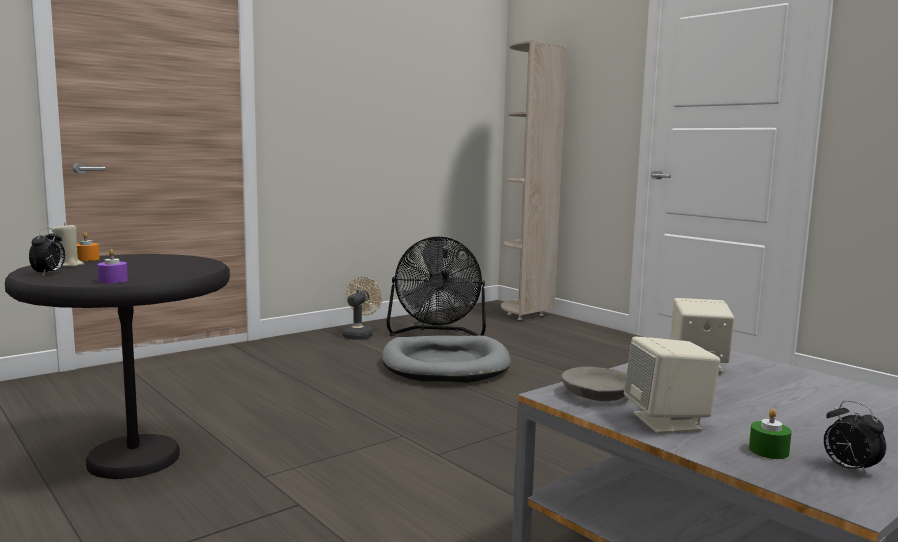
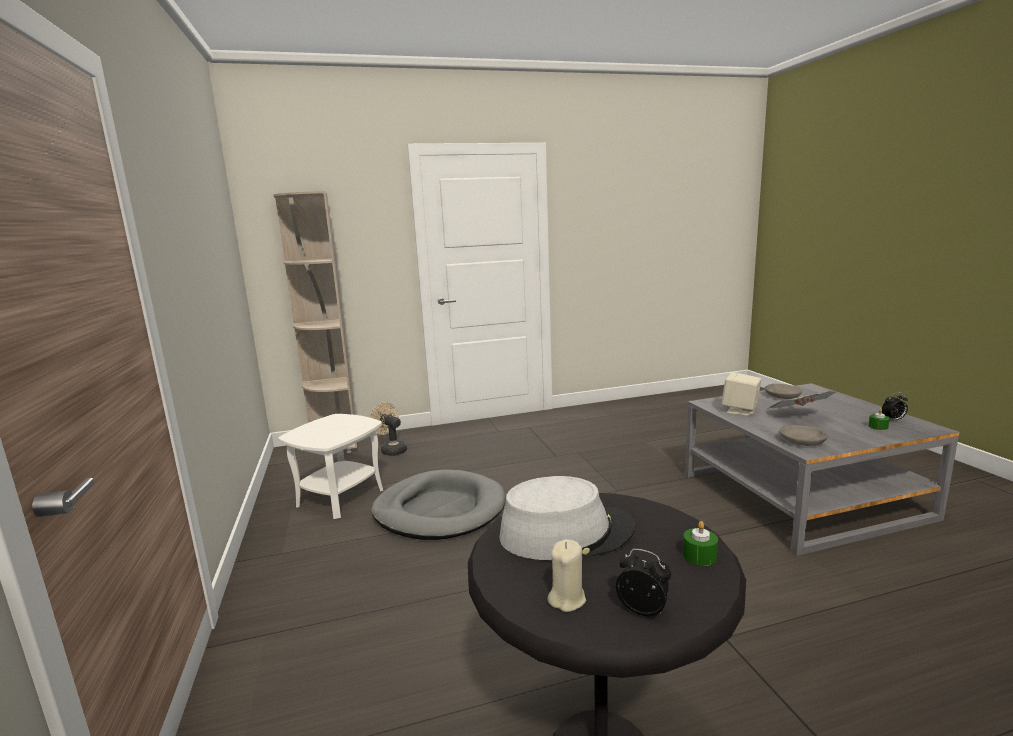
camera: 65 degrees left, 5 degrees up
(87, 259) = (513, 586): orange candle -> none
(113, 280) = (699, 556): purple candle -> green candle
(154, 262) = (566, 533): none -> grey hat
(359, 335) = (294, 539): beige fan -> beige fan (391, 450)
(434, 333) = (340, 497): black fan -> white side table
(667, 422) = (845, 436): beige speaker -> none
(737, 398) = (798, 415): none -> newspaper
(846, 392) = (782, 396): none -> grey bowl

